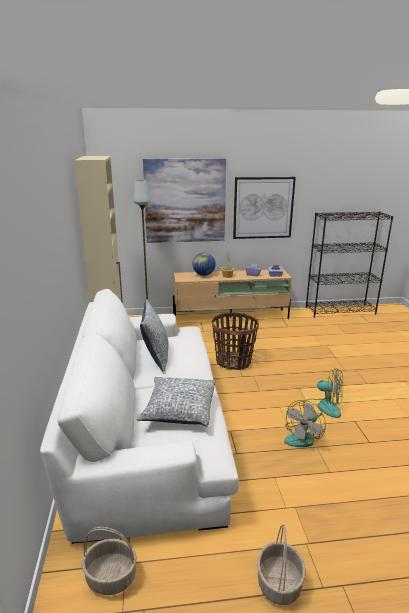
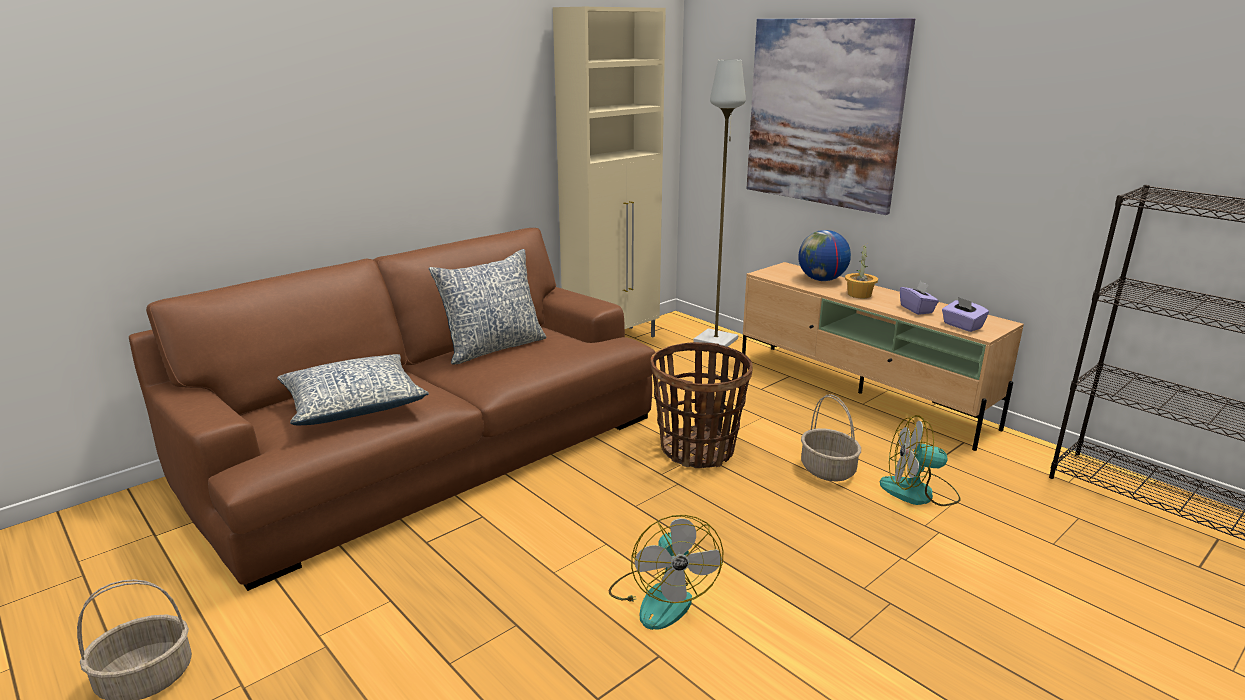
camera: 55 degrees right, 0 degrees up
(111, 577) = (129, 533): basket -> basket (828, 470)
(147, 427) = (429, 448): white sofa -> brown sofa
(263, 208) = (992, 150): picture -> none
(303, 437) = (534, 599): fan -> fan (919, 492)

